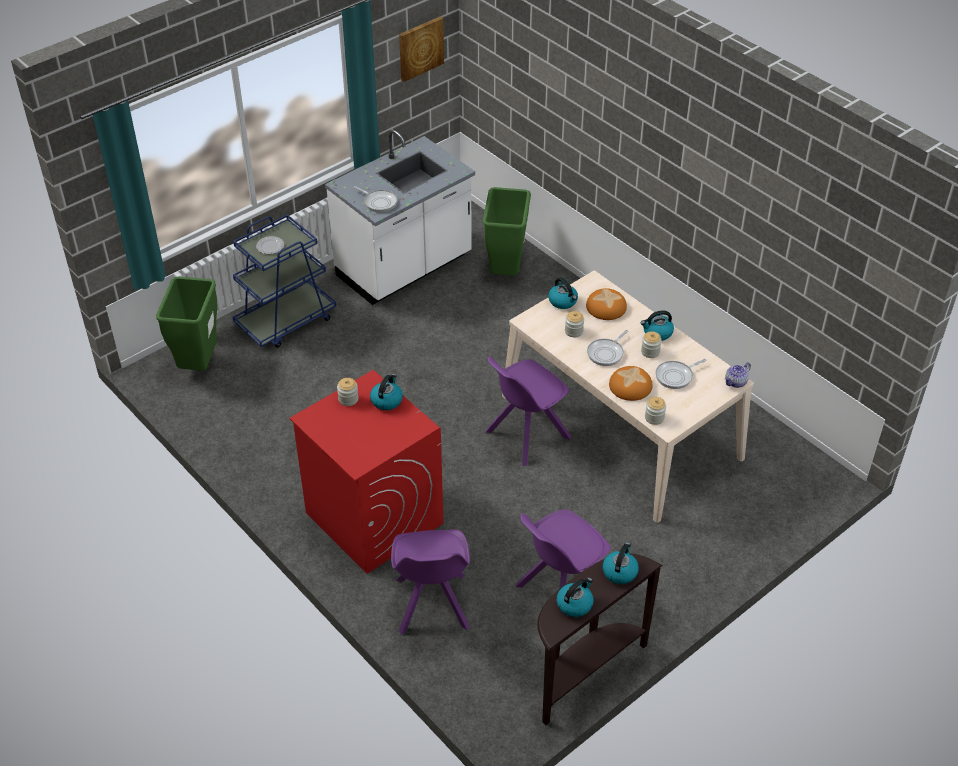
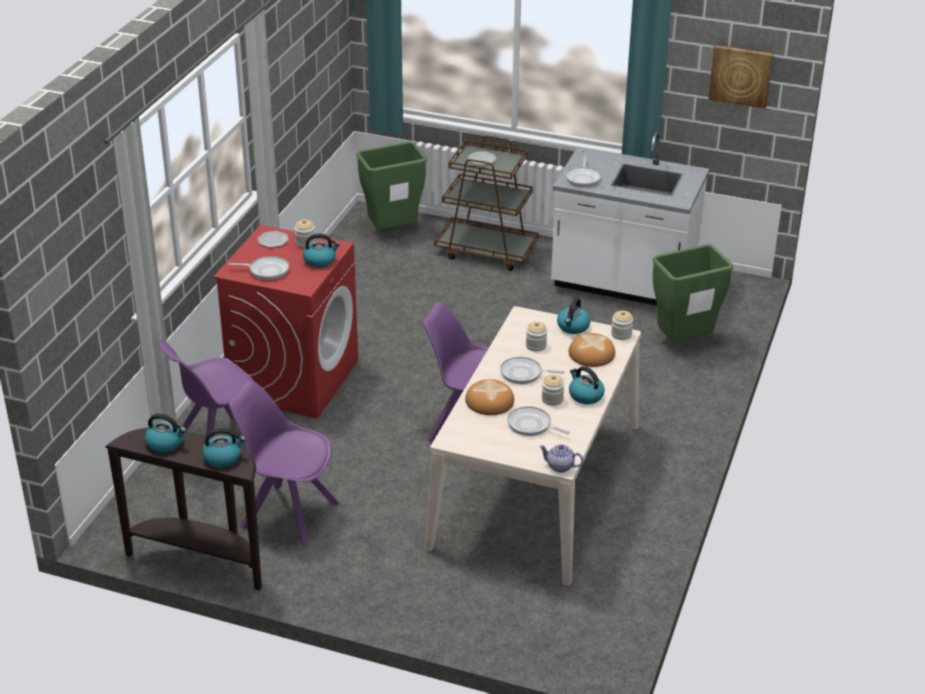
camera: 60 degrees right, 10 degrees down
(286, 321) = (487, 251): blue cart -> brown cart
(326, 419) = (272, 240): none -> plate
(374, 440) = (266, 270): none -> frying pan
(654, 418) = (457, 428): jar -> jar (621, 334)

